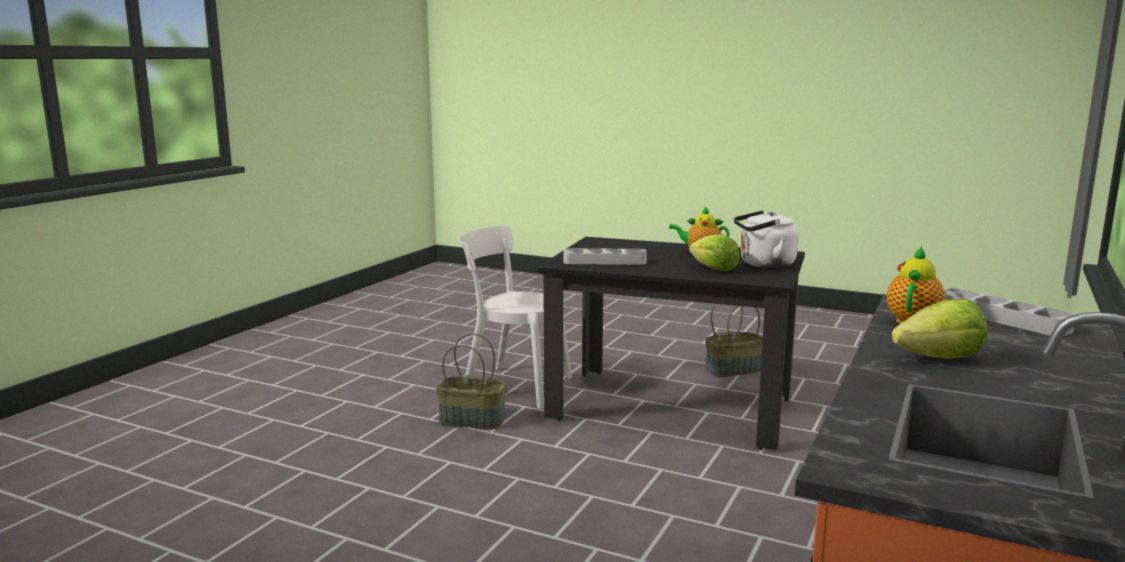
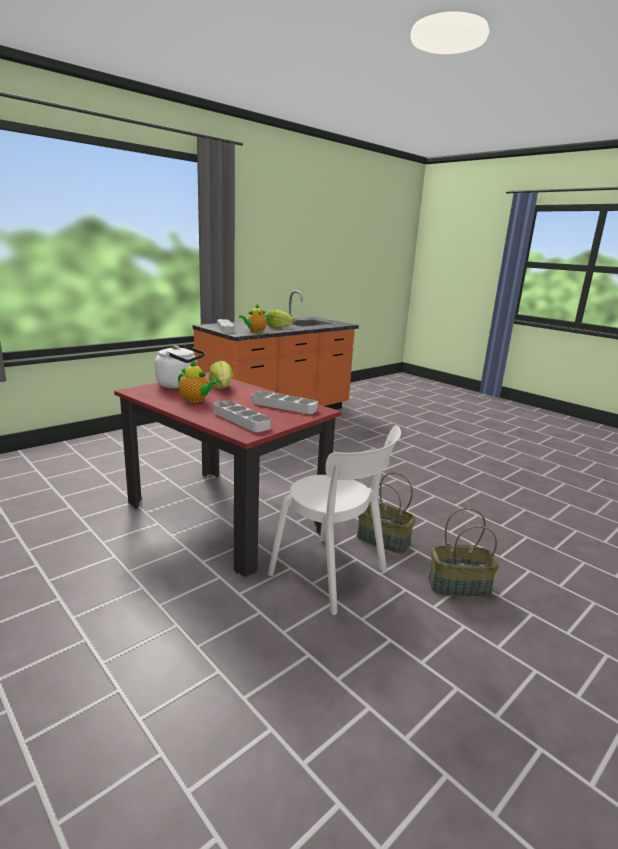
camera: 160 degrees left, 5 degrees up
(621, 246) = (240, 420): none -> grey tray
(670, 407) = (225, 516): black dining table -> red dining table
(733, 369) = (112, 542): basket -> basket (458, 587)

